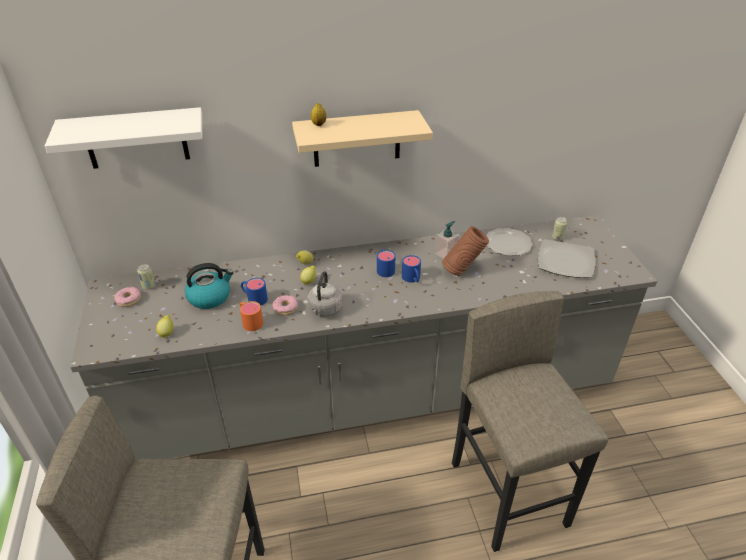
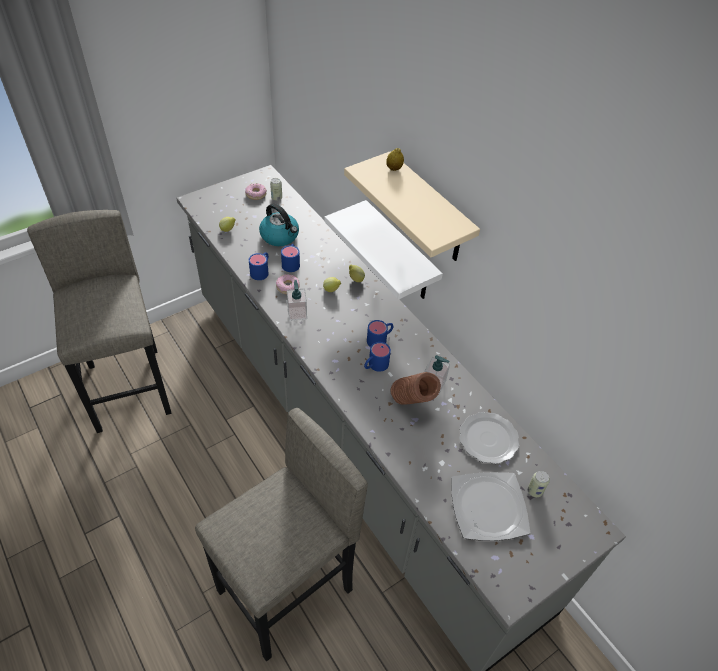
camera: 65 degrees right, 10 degrees up
(136, 138) = (307, 82): white shelf -> white shelf (400, 253)
(250, 321) = (261, 271): orange mug -> blue mug
(324, 310) = (297, 313): grey kettle -> soap dispenser

